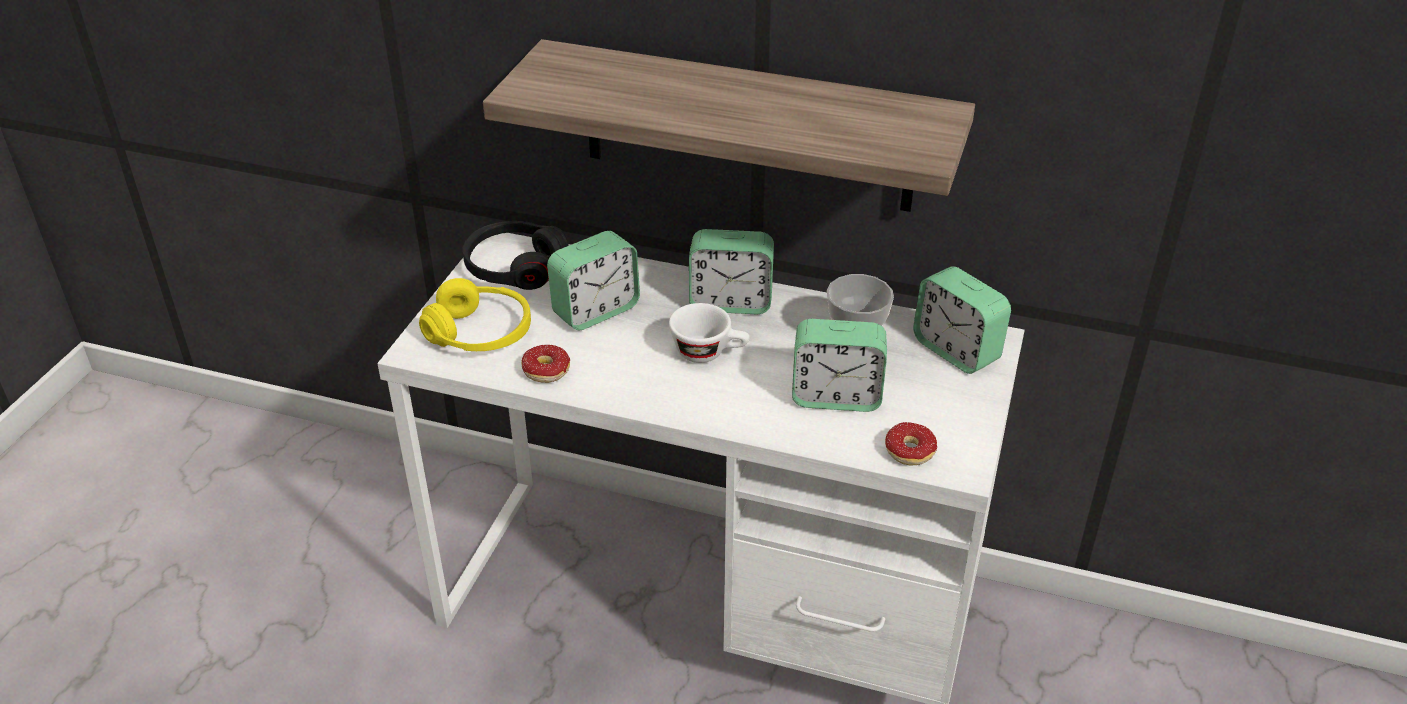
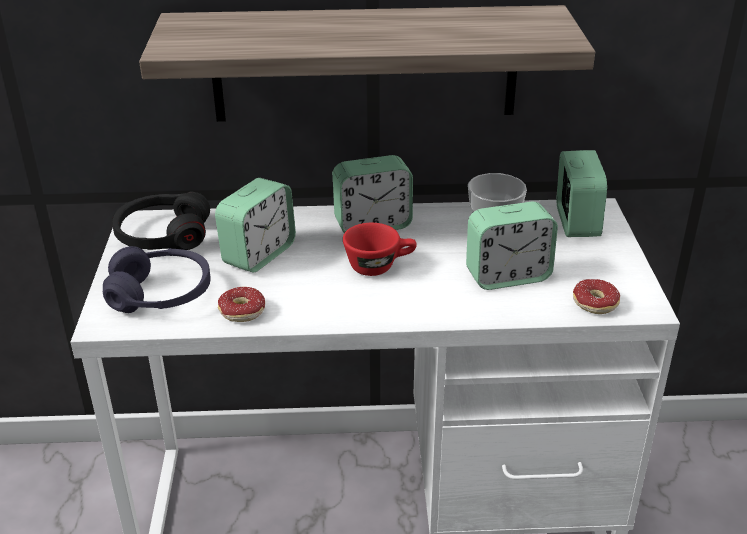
camera: 20 degrees left, 5 degrees down
(480, 333) = (160, 294): yellow headphones -> purple headphones
(709, 352) = (379, 266): white cup -> red cup
(956, 350) = (576, 222): alarm clock -> alarm clock turned 120 degrees counterclockwise

